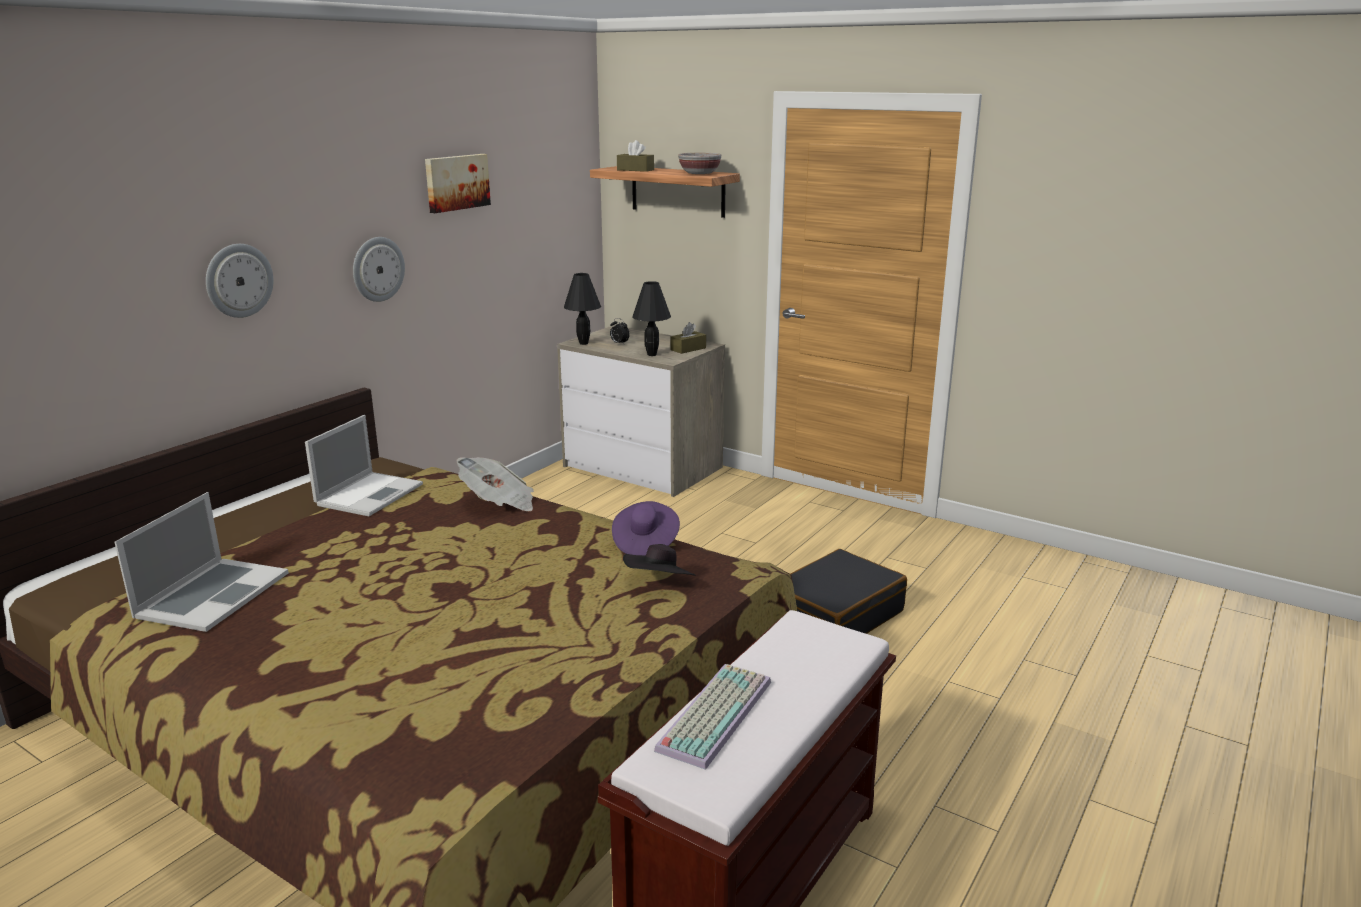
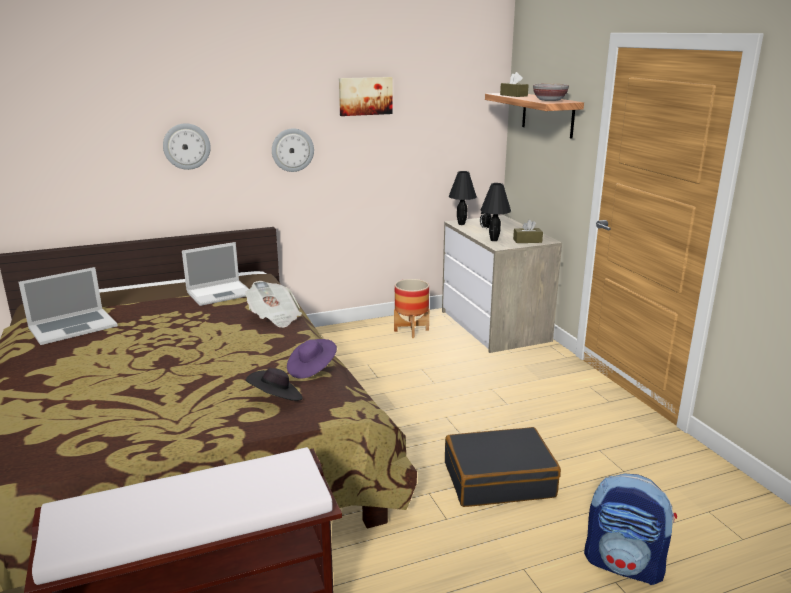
camera: 35 degrees right, 0 degrees up
(554, 497) = (411, 330): none -> planter
(713, 713) = (145, 494): keyboard -> none
(1014, 643) = (624, 565): none -> backpack

